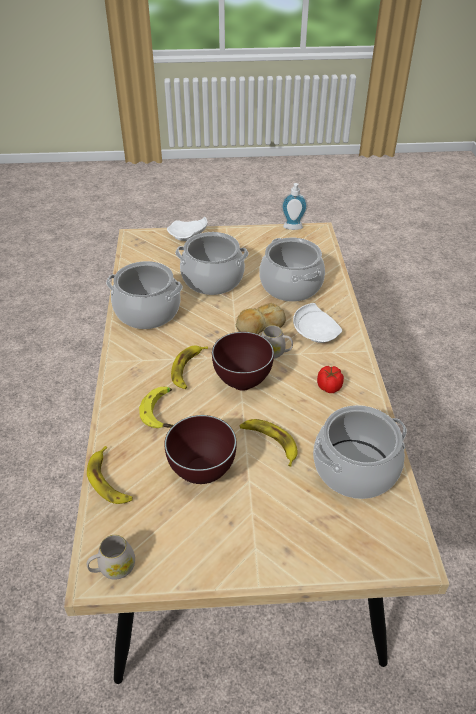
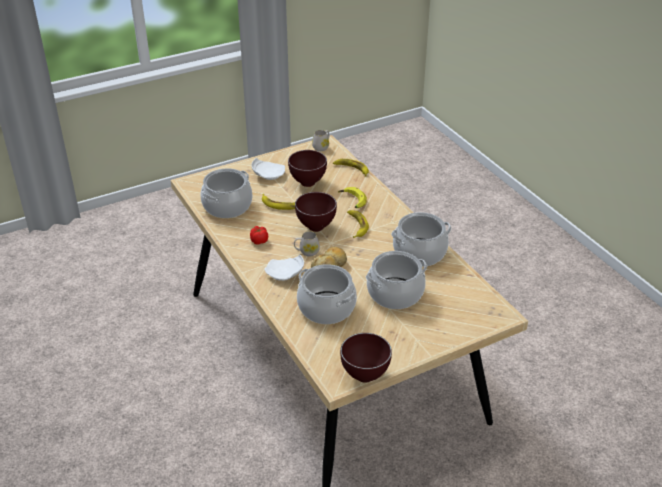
camera: 155 degrees right, 5 degrees down
(188, 236) = (457, 332): white plate -> white plate (268, 175)
(292, 228) = (364, 377): soap dispenser -> brown bowl

